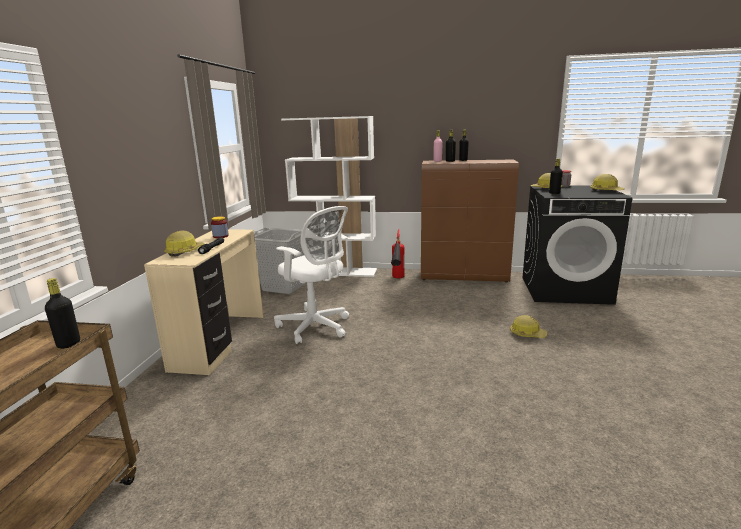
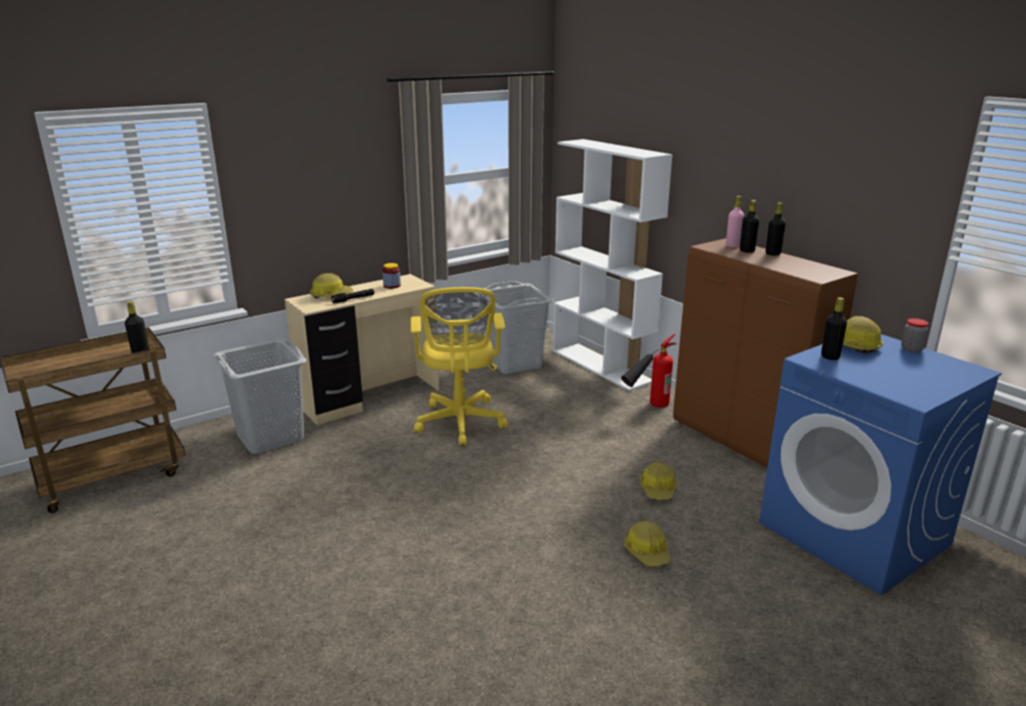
camera: 45 degrees right, 5 degrees up
(181, 402) = (270, 437): none -> grey laundry basket
(316, 327) = (460, 423): white office chair -> yellow office chair
(565, 290) = (855, 534): black washing machine -> blue washing machine
(606, 191) = (938, 384): hard hat -> hard hat (658, 489)

